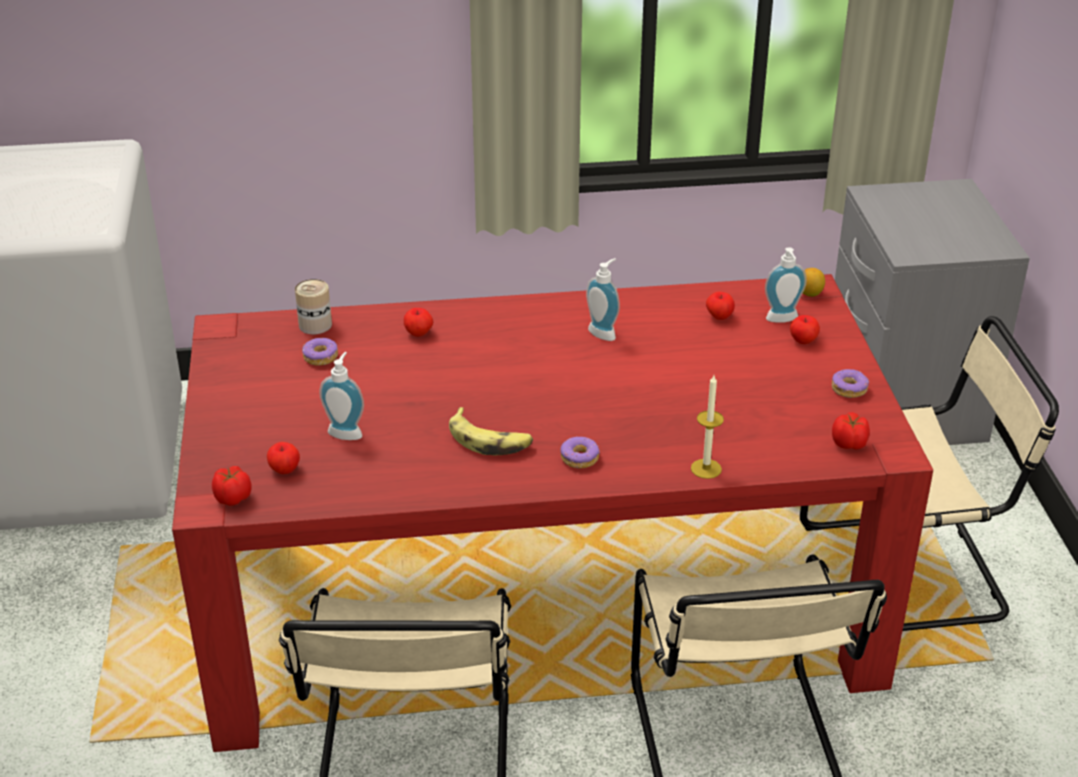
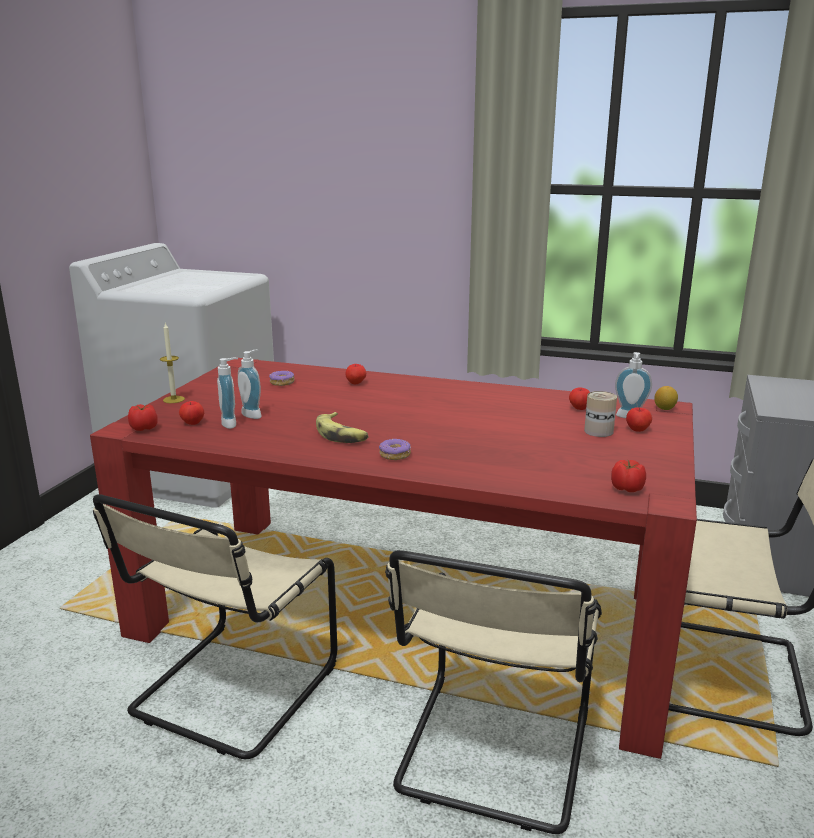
camera: 25 degrees right, 15 degrees down
(315, 325) = (297, 370): can -> can (598, 431)
(604, 332) = (483, 402): soap dispenser -> soap dispenser (232, 423)
(706, 469) = (487, 479): candle -> candle (173, 399)
(849, 389) = (655, 460): donut -> none

